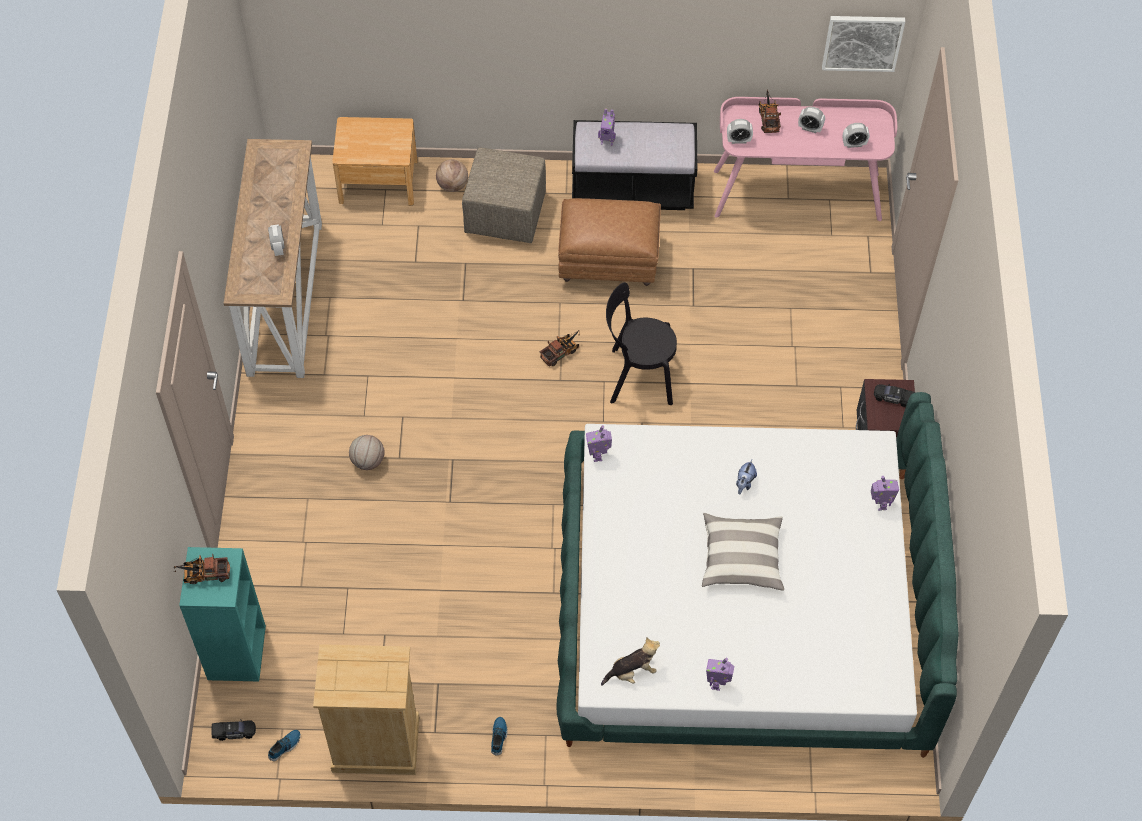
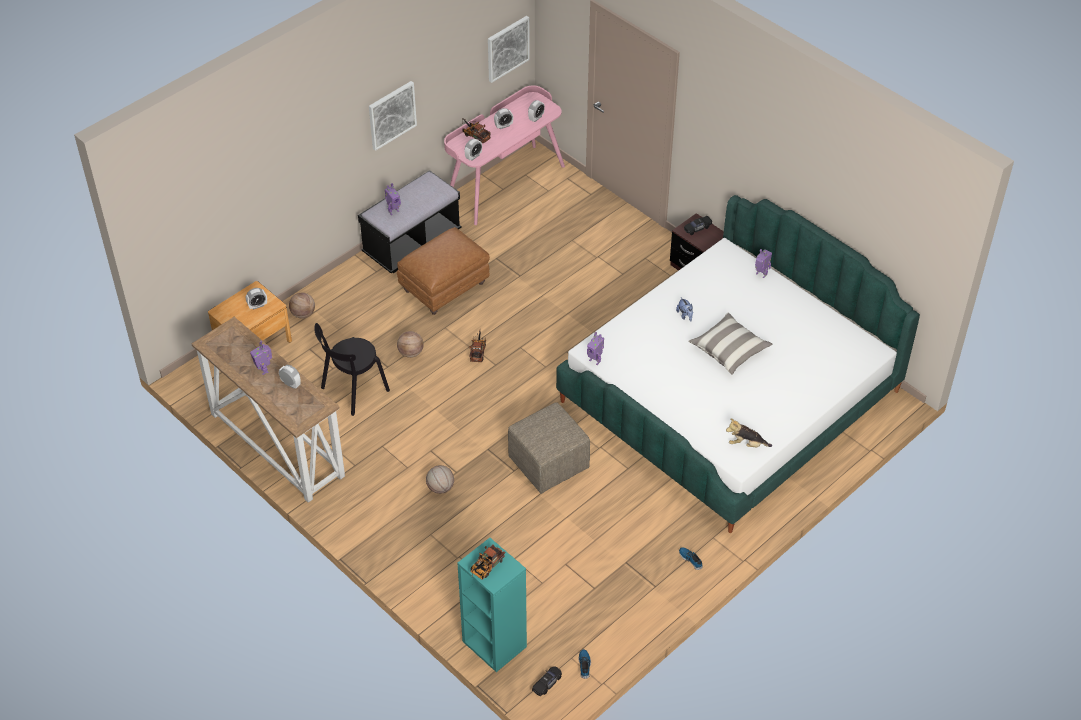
camera: 45 degrees left, 10 degrees down
(375, 745) = (632, 620): beige dresser -> none
(384, 145) = (257, 305): none -> alarm clock
(499, 303) = (410, 353): none -> basketball
(506, 214) = (355, 306): beige ottoman -> beige ottoman (549, 463)
(632, 672) = (746, 444): plush toy -> plush toy turned 105 degrees counterclockwise
(637, 376) = (535, 331): black chair -> black chair (352, 391)
(652, 34) = (391, 115): none -> picture
(717, 683) = (793, 415): toy robot -> toy robot (264, 370)

